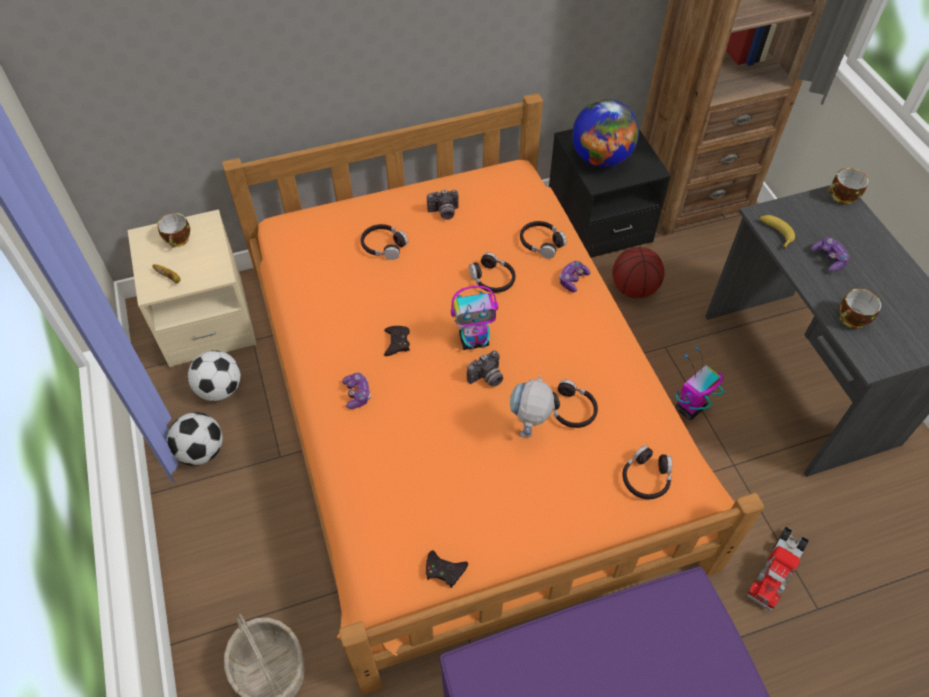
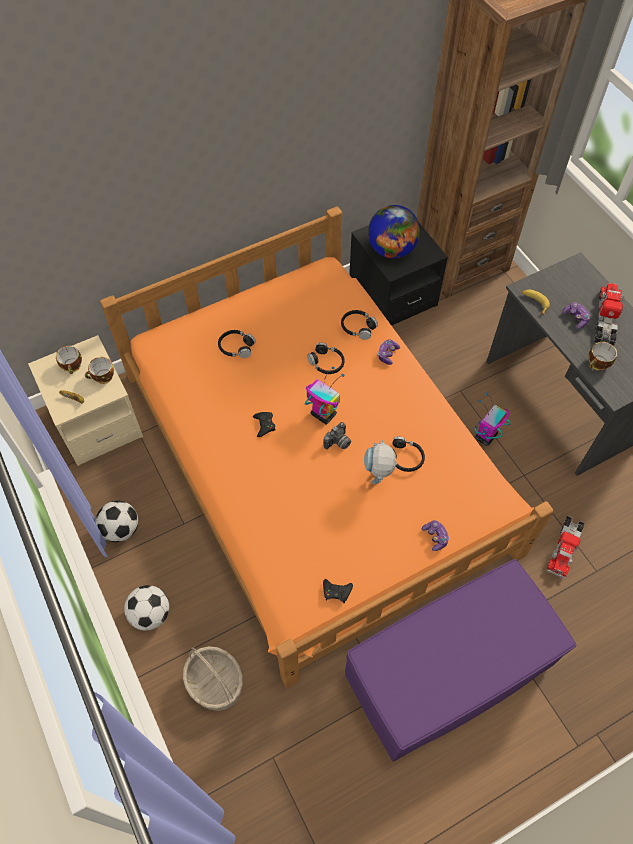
camera: 10 degrees left, 5 degrees up
(220, 389) = (123, 477): football -> football (150, 614)
(357, 394) = (243, 470): game controller -> game controller (435, 537)
(444, 213) = (277, 312): camera -> none
(474, 340) = (323, 414): toy robot -> toy robot turned 120 degrees counterclockwise
(634, 288) = (429, 346): basketball -> none
(646, 478) = (467, 500): black headphones -> none
(842, 197) = (579, 266): cup -> cup (103, 377)
(871, 265) = (606, 318): none -> toy truck

